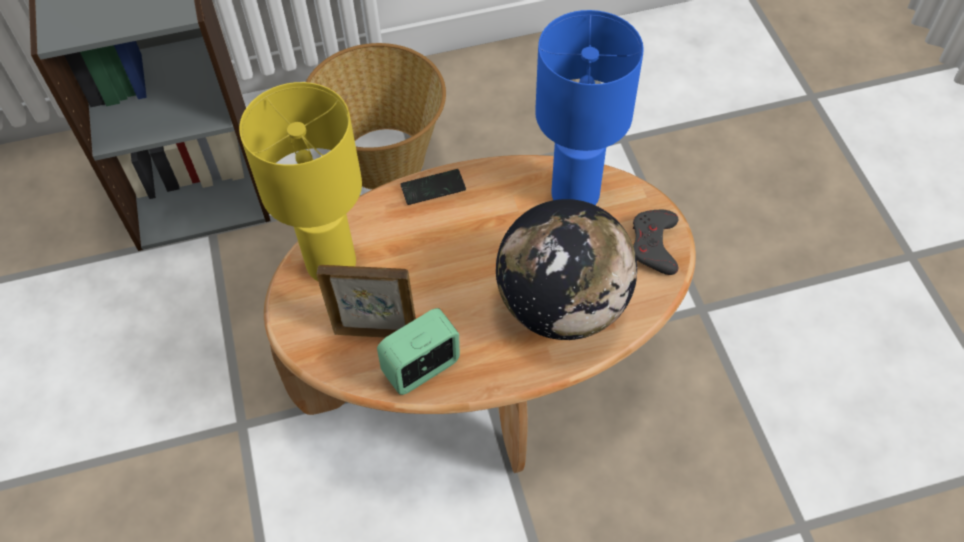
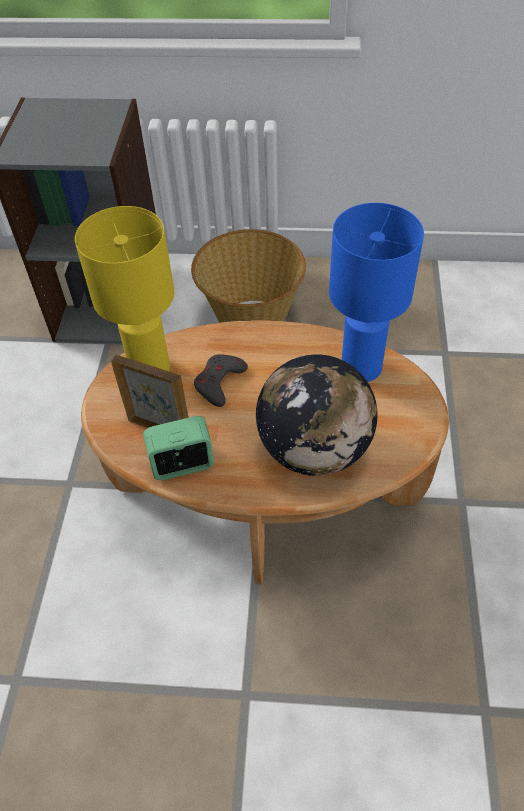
camera: 20 degrees right, 5 degrees down
(433, 188) = (251, 335): phone -> none
(654, 245) = (411, 423): grey game controller -> grey game controller (219, 382)

